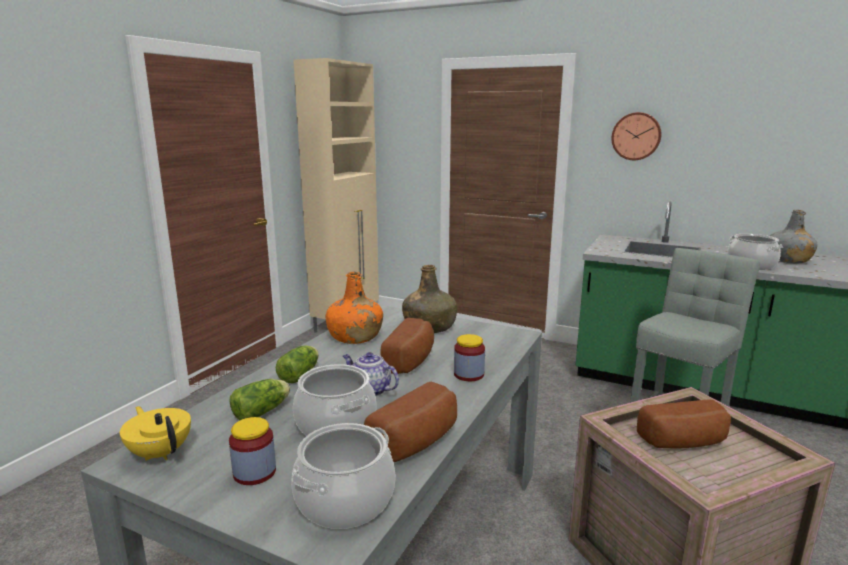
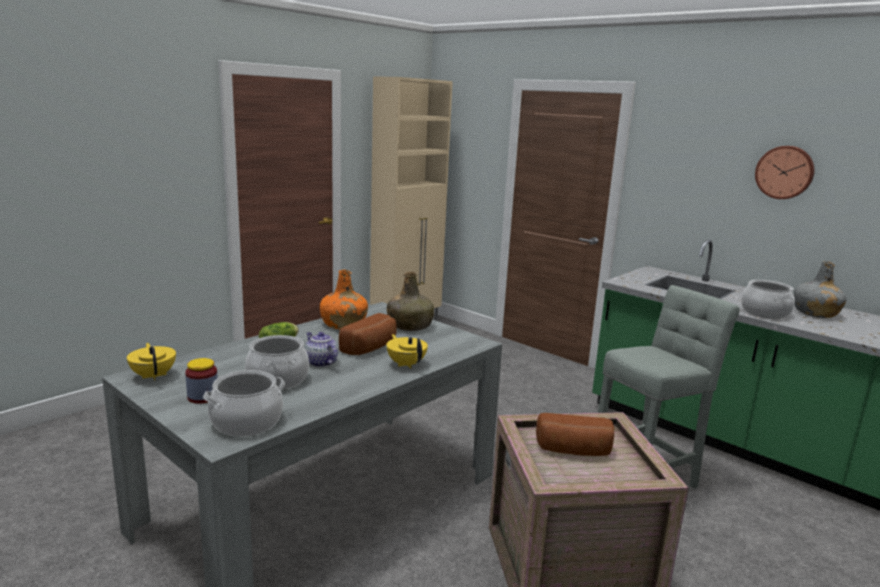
camera: 15 degrees right, 0 degrees up
(263, 411) = (235, 363): lettuce -> none
(418, 442) = (325, 399): bread -> none
(469, 374) = (406, 364): jar -> yellow teapot
(636, 136) = (687, 169): wall clock -> wall clock (784, 172)

